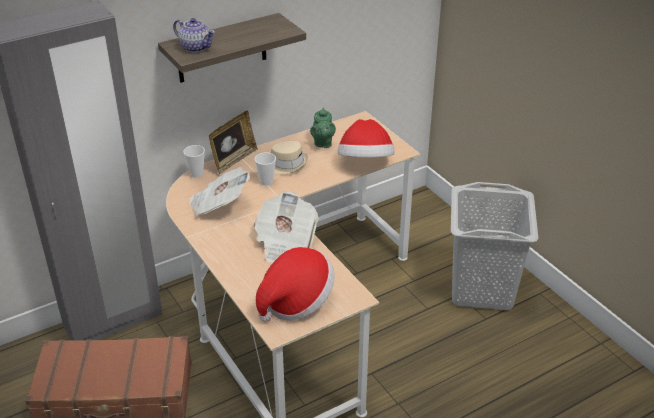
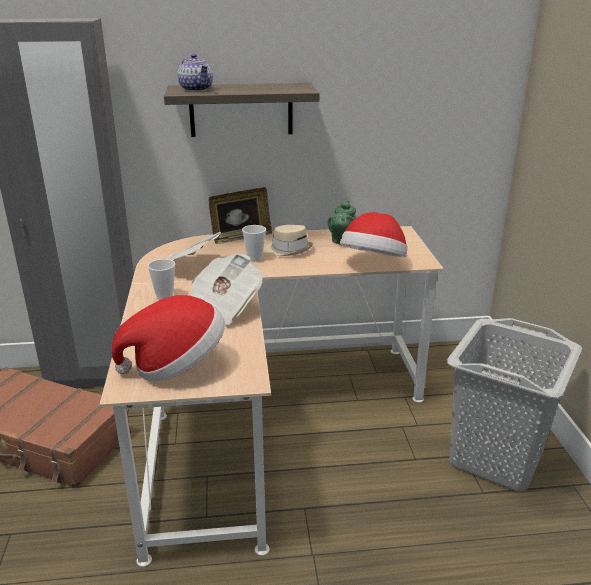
camera: 25 degrees right, 10 degrees down
(196, 174) = (196, 240): cup -> cup (164, 297)

